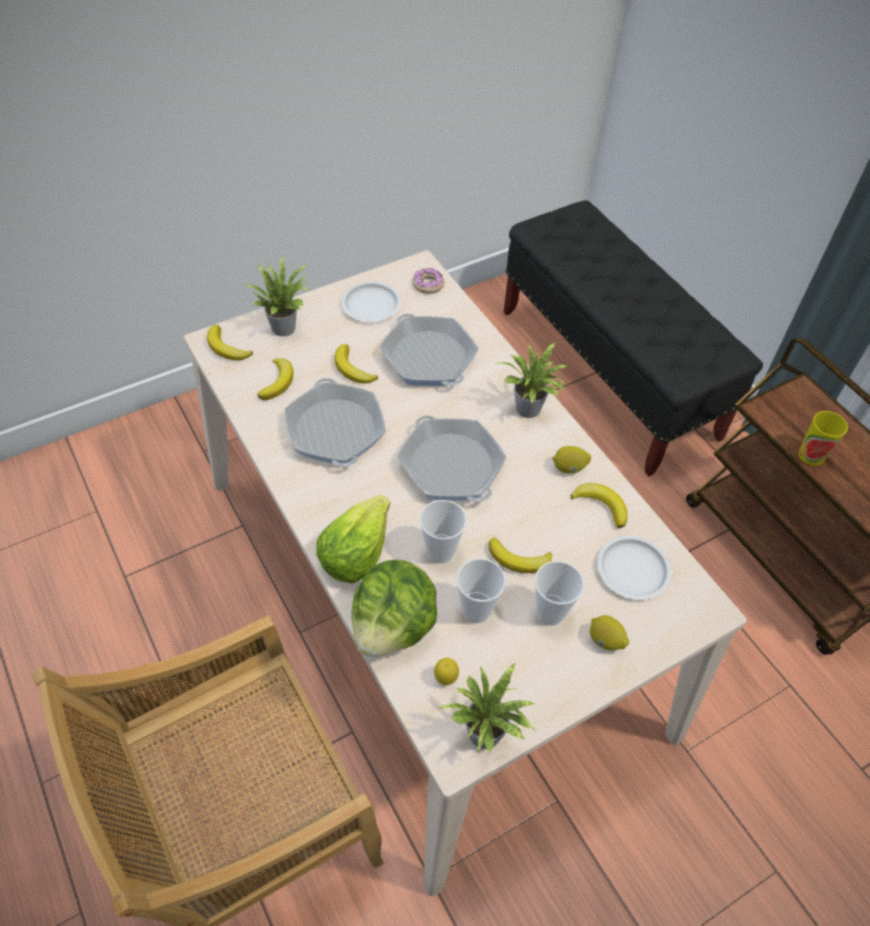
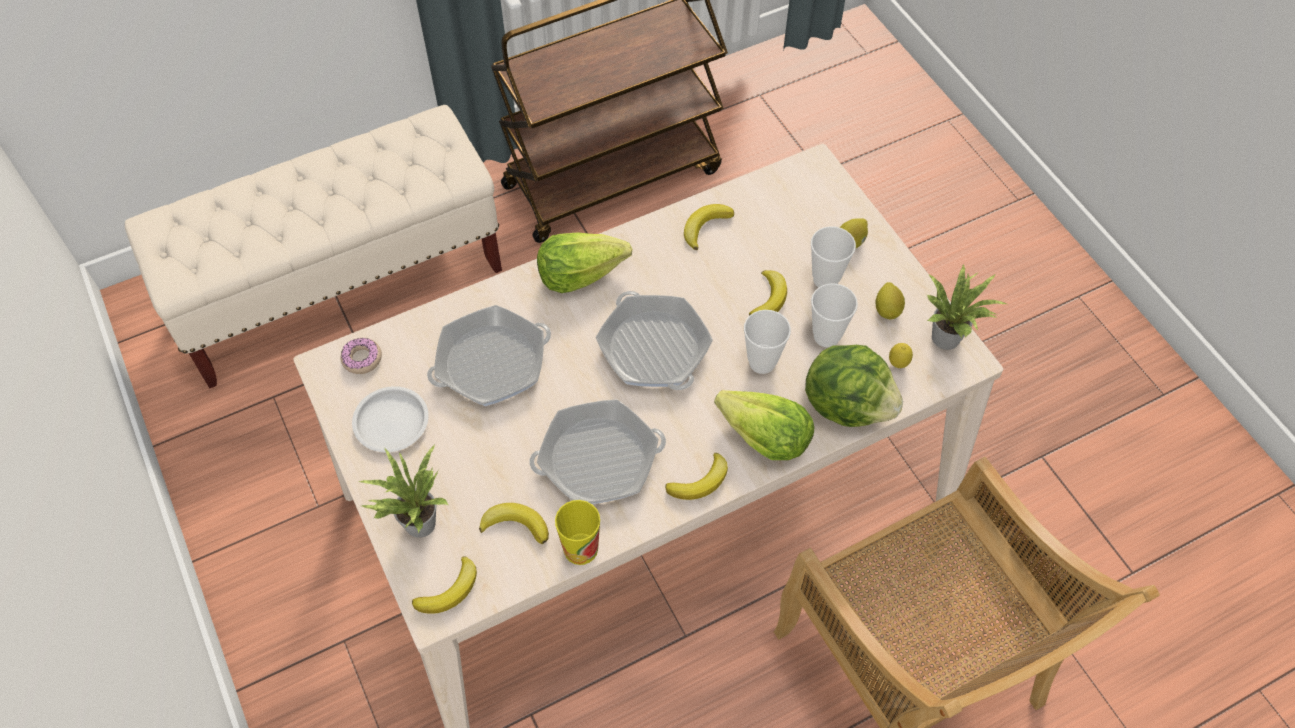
camera: 85 degrees left, 5 degrees up
(352, 369) = (502, 442): banana -> banana (700, 481)
(451, 466) = (654, 348): frying pan -> frying pan turned 90 degrees clockwise
(529, 411) = (580, 273): potted plant -> lettuce
(569, 468) = (658, 247): lemon -> lemon (887, 310)
(607, 374) = (342, 287): black bench -> beige bench
(632, 570) = (777, 213): white plate -> none
(811, 455) = (601, 82): cup -> cup (580, 548)

